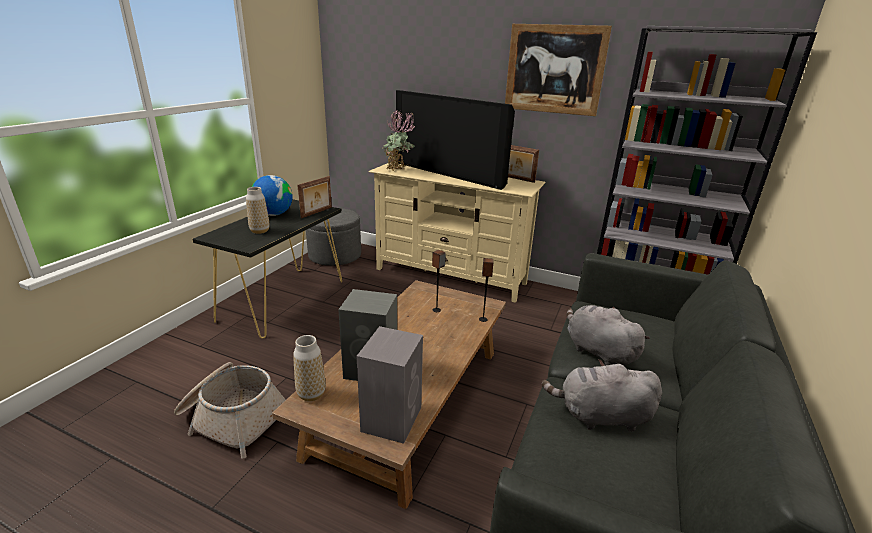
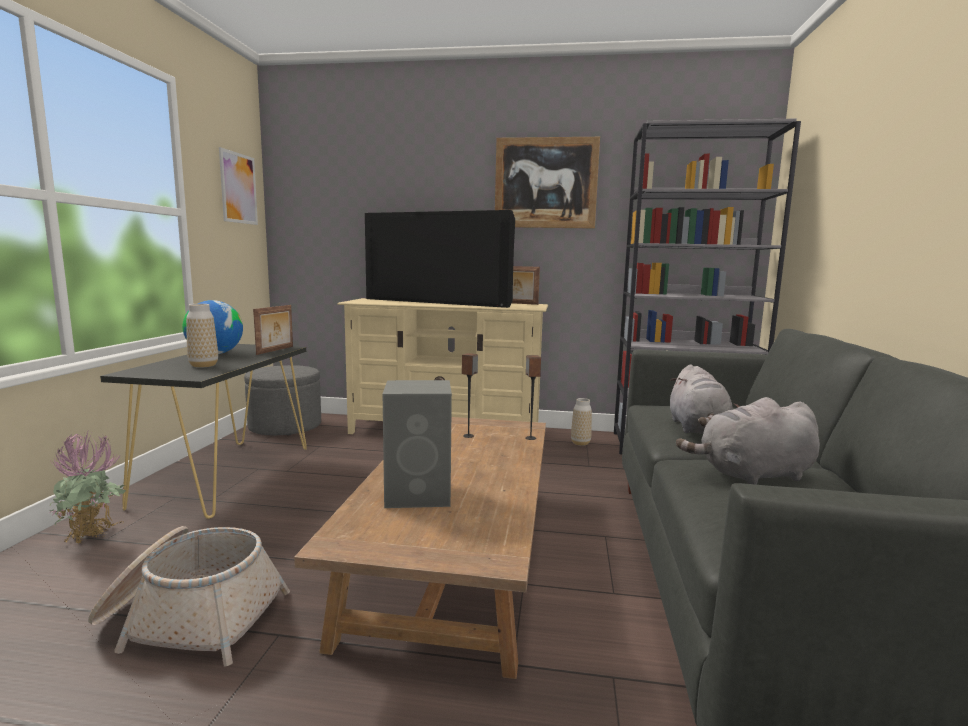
camera: 15 degrees left, 15 degrees down
(298, 67) = (238, 188): none -> picture
(311, 394) = (346, 529): vase -> vase (580, 443)
(392, 418) = (479, 536): grey speaker -> none
(399, 170) = (375, 302): potted plant -> potted plant (94, 540)
(597, 351) = (697, 429): grey plush toy -> grey plush toy turned 120 degrees counterclockwise

